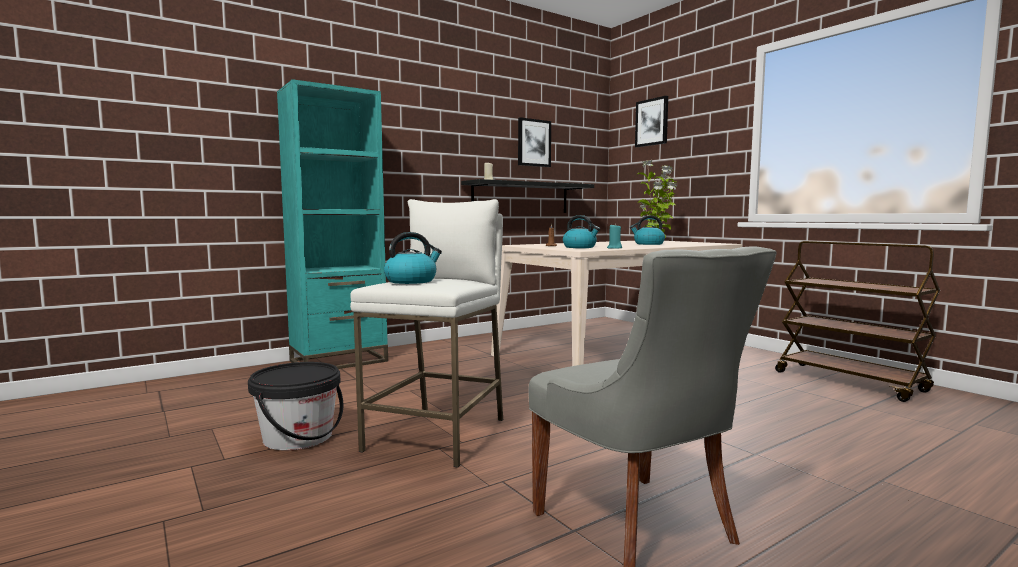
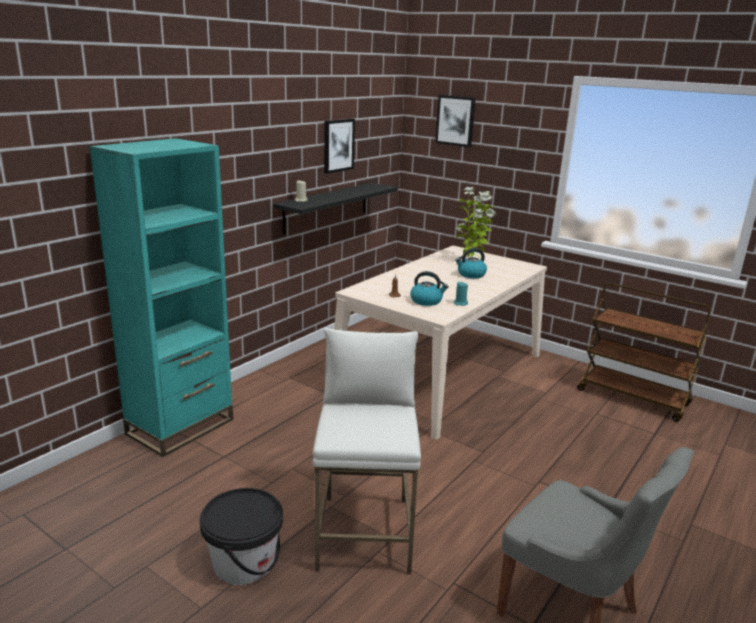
camera: 20 degrees left, 15 degrees up
(411, 281) = (359, 427): kettle -> none

